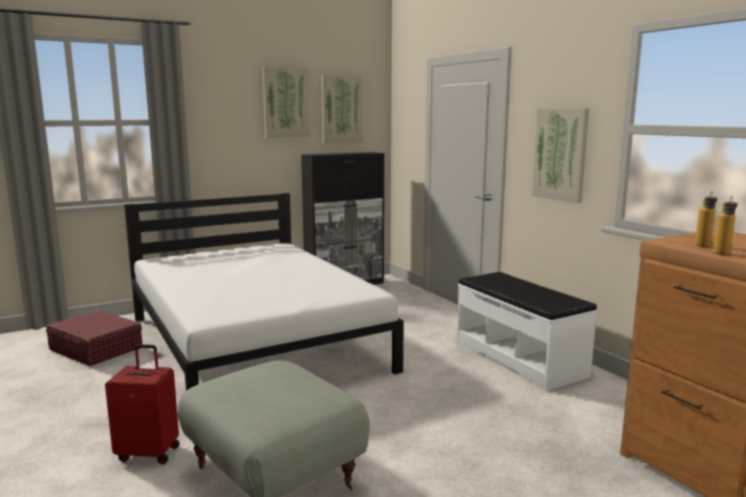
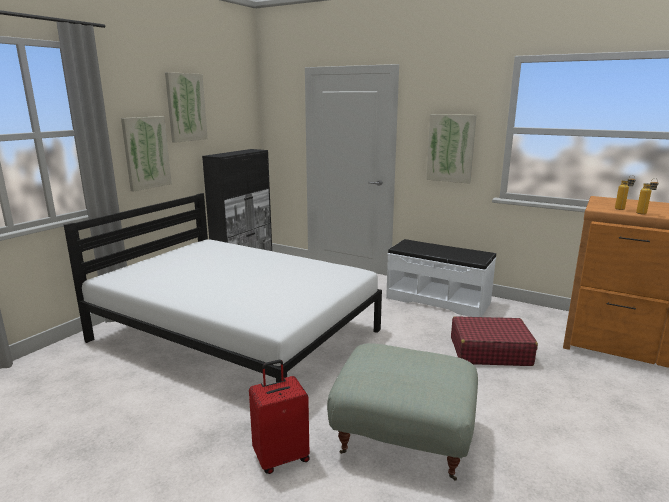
camera: 30 degrees left, 5 degrees up
(96, 349) = (84, 381): red suitcase -> red suitcase (489, 351)
(342, 109) = (227, 112): picture -> picture (146, 153)

